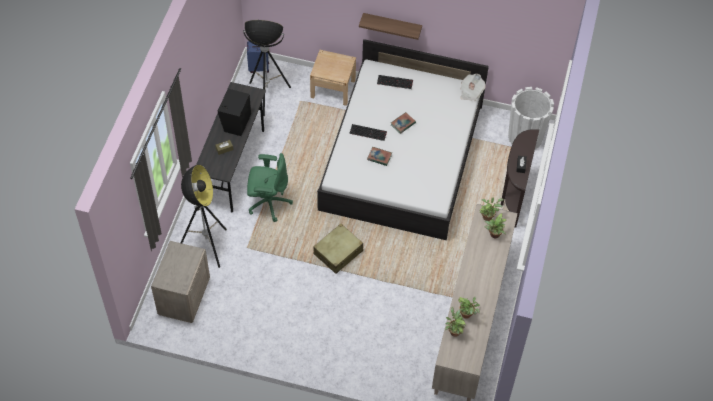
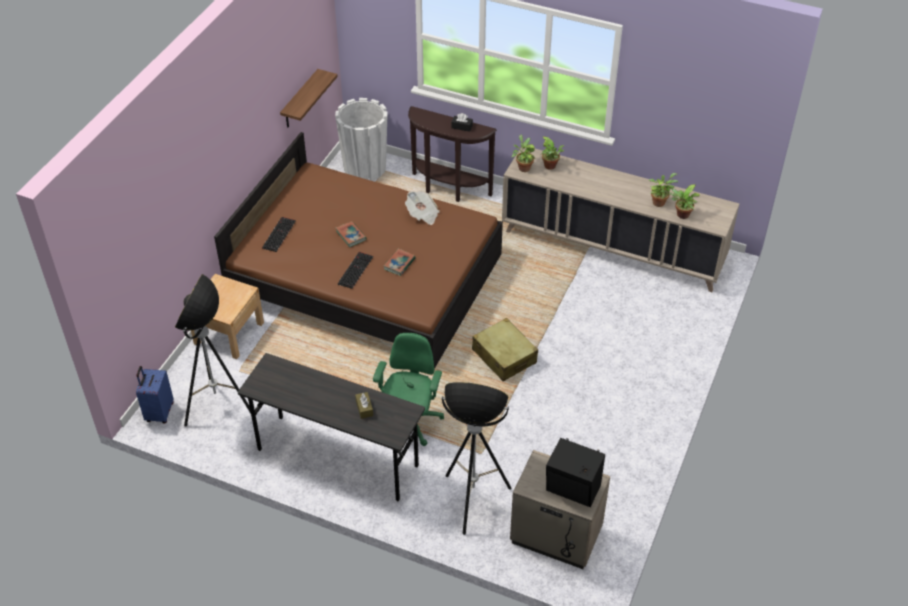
camera: 80 degrees left, 10 degrees down
(235, 123) = (318, 391): black speaker -> black speaker (573, 490)
(392, 25) = (225, 184): shelf -> shelf (300, 100)
(402, 157) = (366, 278): white bed -> brown bed
(470, 92) = (317, 171): newspaper -> newspaper (422, 214)

